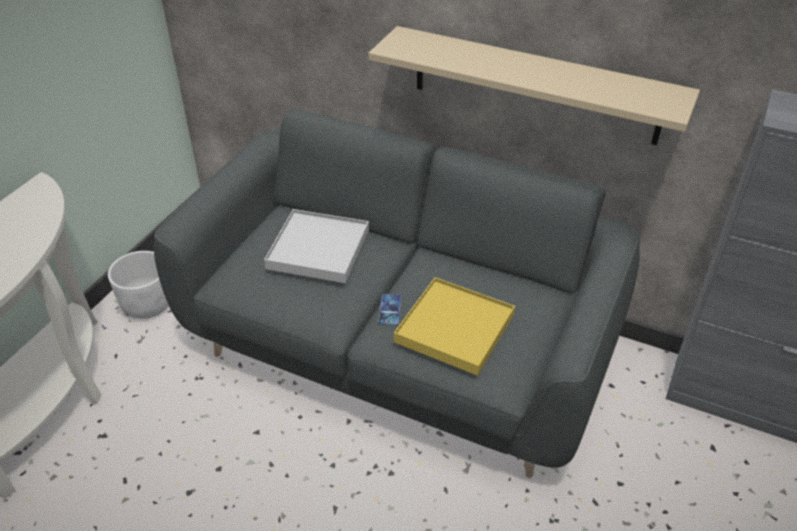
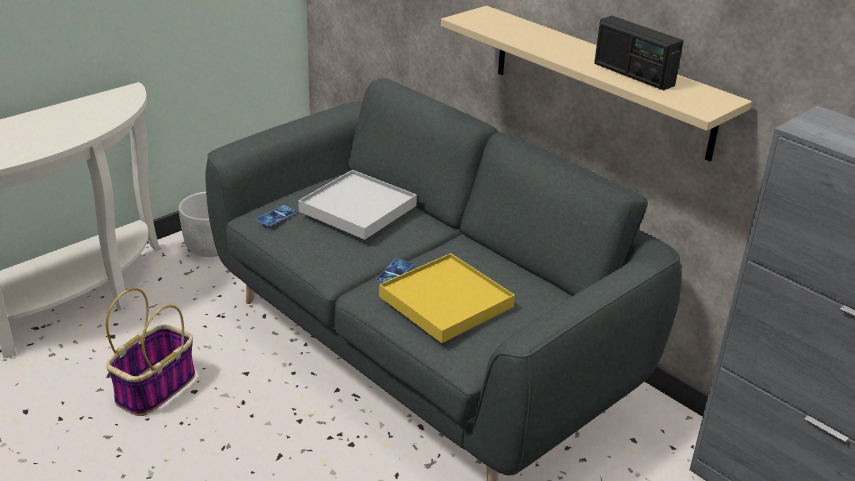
camera: 20 degrees right, 10 degrees down
(180, 478) = (156, 387): none -> basket
(244, 279) = (276, 216): none -> phone
(586, 83) = (633, 74): none -> radio

